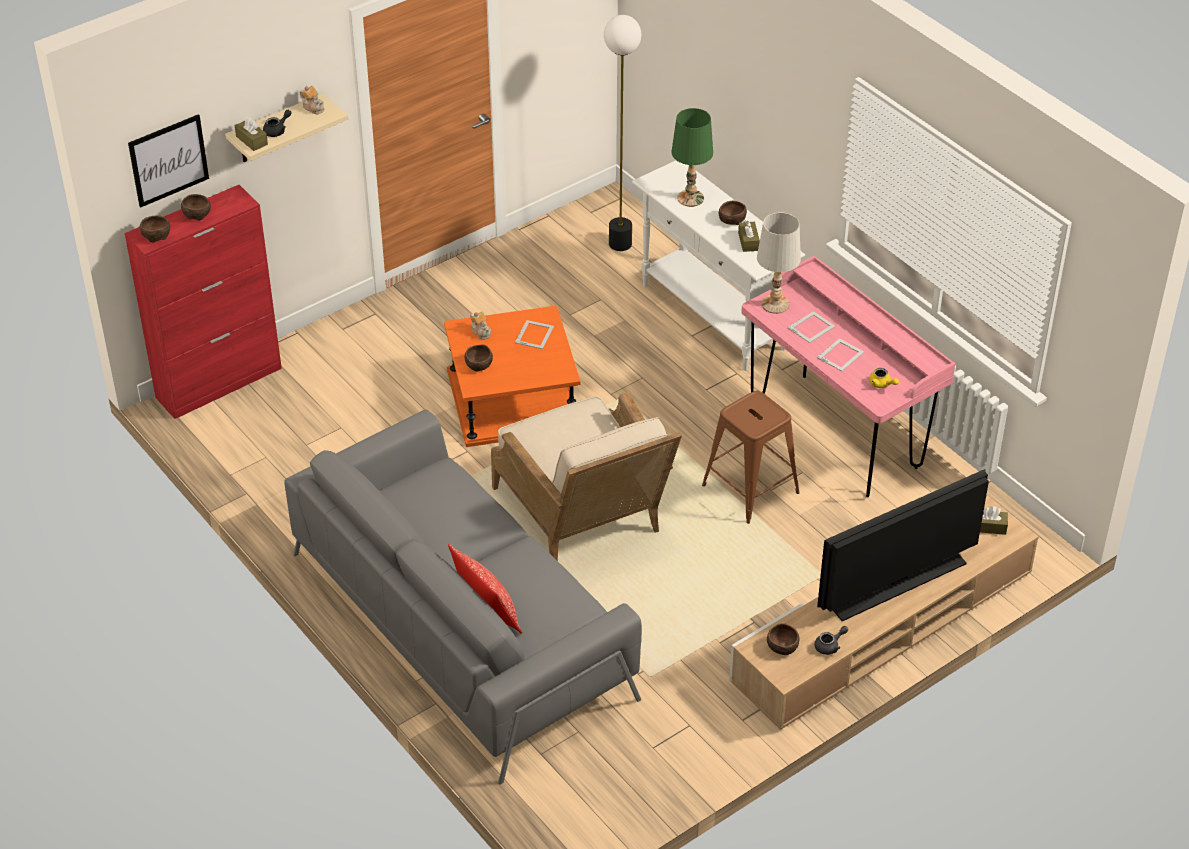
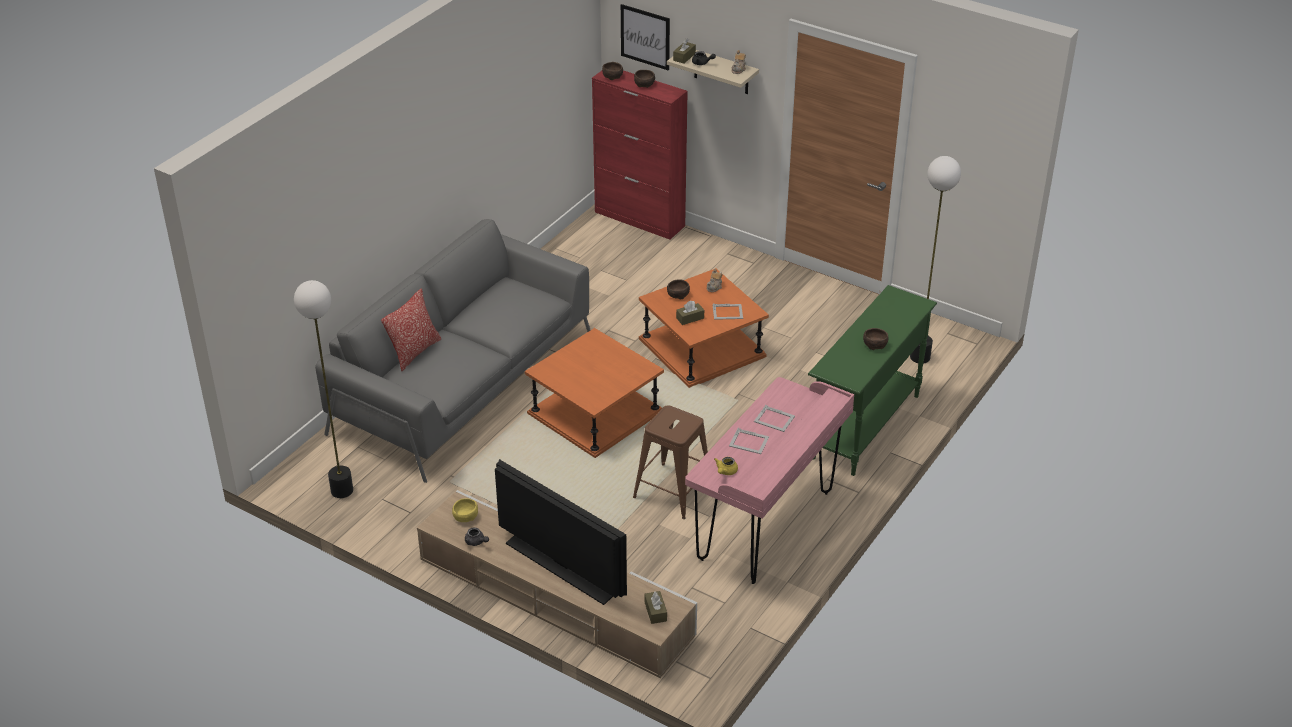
camera: 70 degrees right, 5 degrees down
(585, 519) = (595, 413): beige armchair -> orange side table
(619, 785) = (341, 490): none -> floor lamp
(690, 198) = (886, 318): green table lamp -> none
(713, 317) = (865, 427): white console table -> green console table
(748, 241) = (852, 359): brown tissue box -> brown tissue box (690, 318)
(775, 304) = (790, 394): white table lamp -> none
(782, 647) = (465, 517): brown bowl -> yellow bowl

